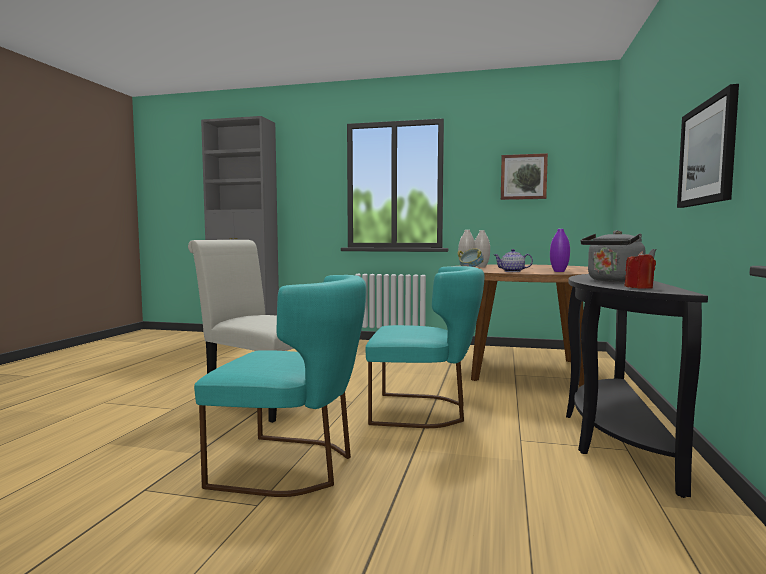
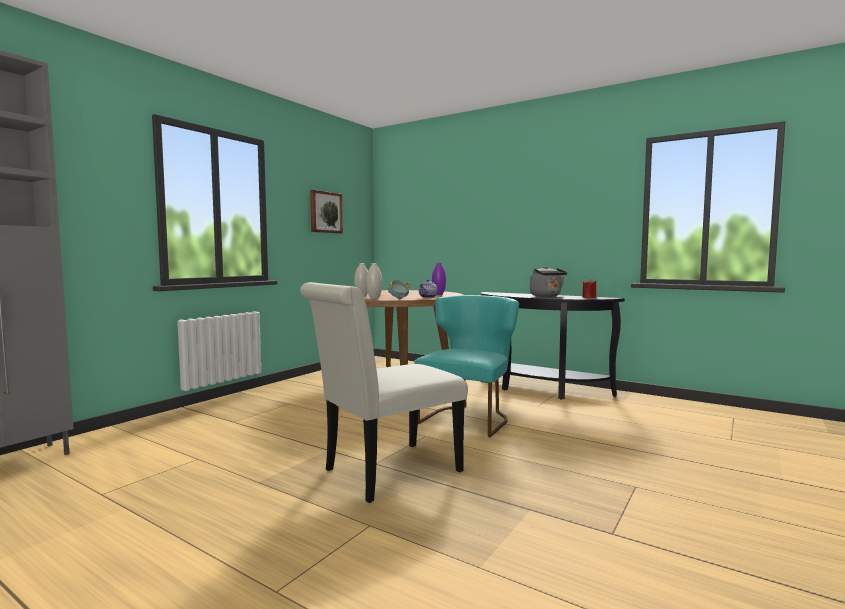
camera: 70 degrees left, 0 degrees up
(293, 466) = (569, 470): turquoise chair -> none
(707, 153) = (558, 225): picture -> none

